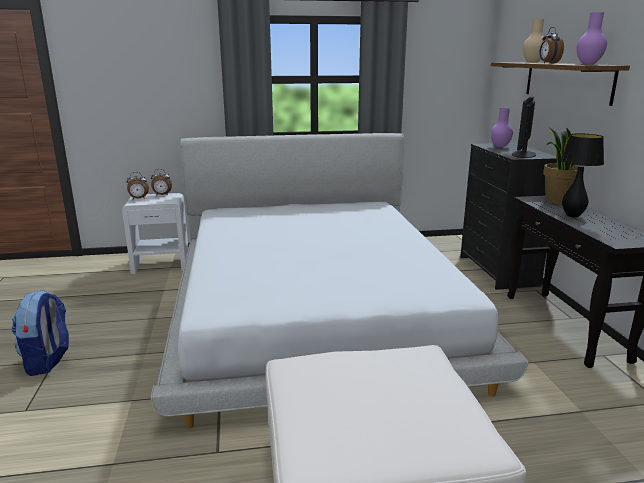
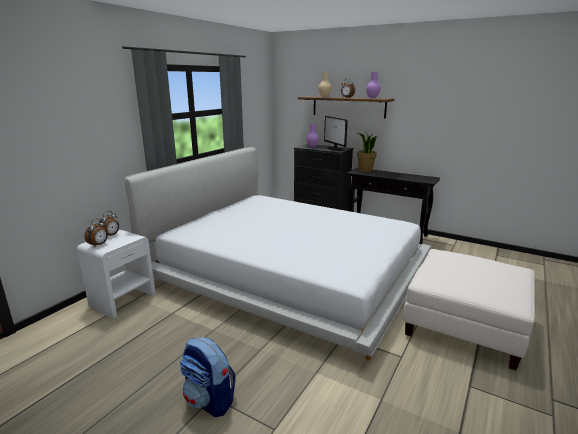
camera: 50 degrees left, 0 degrees up
(572, 215) = (387, 175): black table lamp -> none

